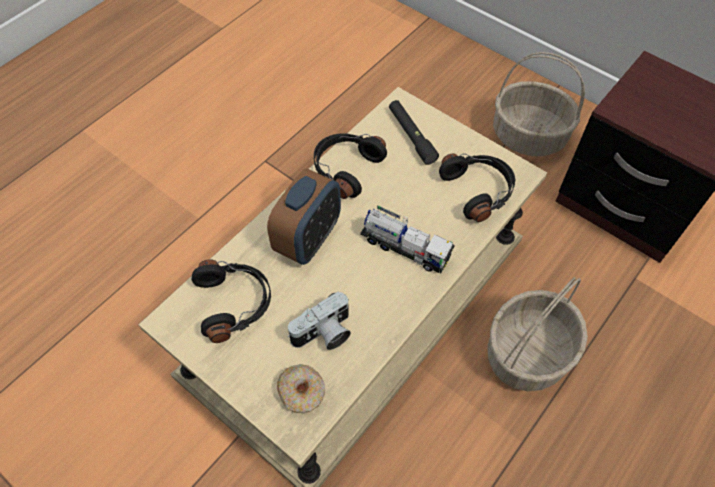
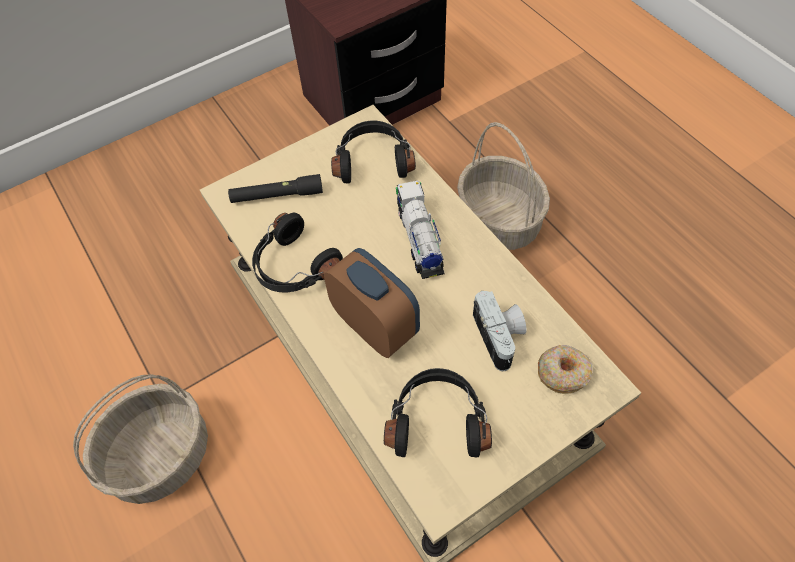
camera: 70 degrees left, 0 degrees up
(405, 248) = (420, 239): toy truck -> toy truck turned 60 degrees counterclockwise
(529, 135) = (262, 140): basket -> basket (161, 454)

